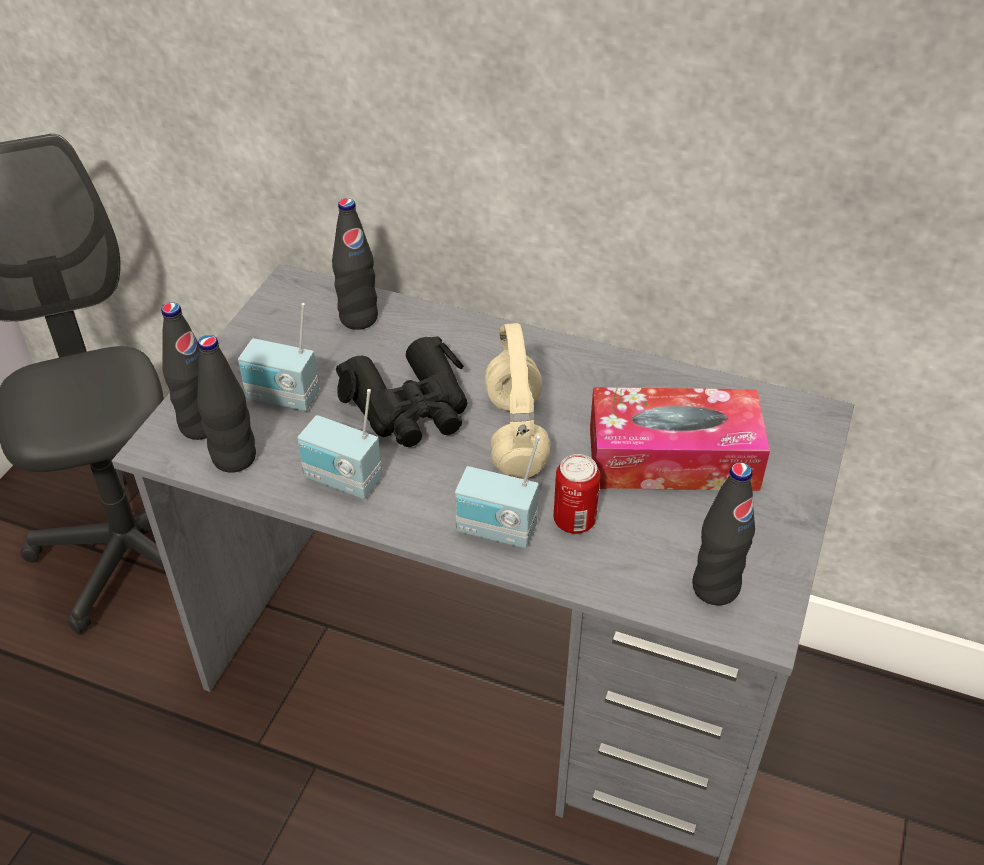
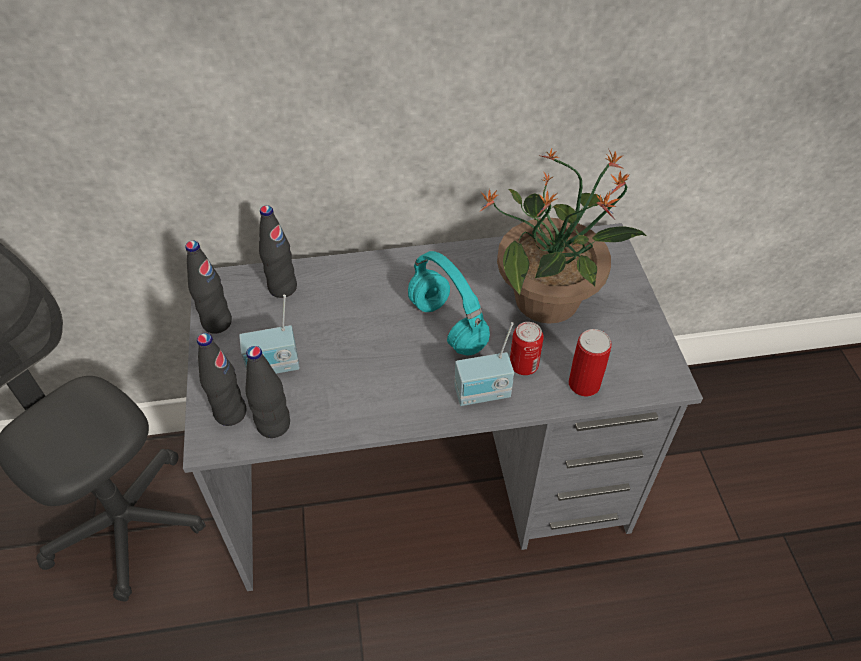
camera: 30 degrees left, 5 degrees up
(342, 481) = (360, 407): radio -> none
(410, 407) = (366, 336): black binoculars -> none
(517, 436) = (449, 326): beige headphones -> turquoise headphones
(636, 576) = (584, 384): none -> can
(672, 458) = (549, 299): tissue box -> potted plant
(715, 587) = (630, 369): black bottle -> black bottle (217, 323)

